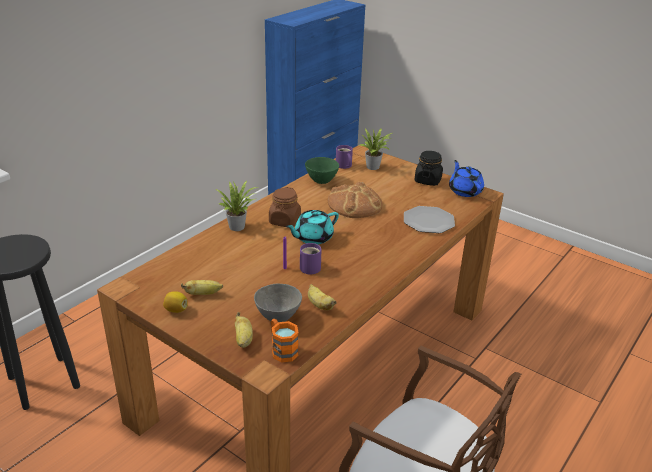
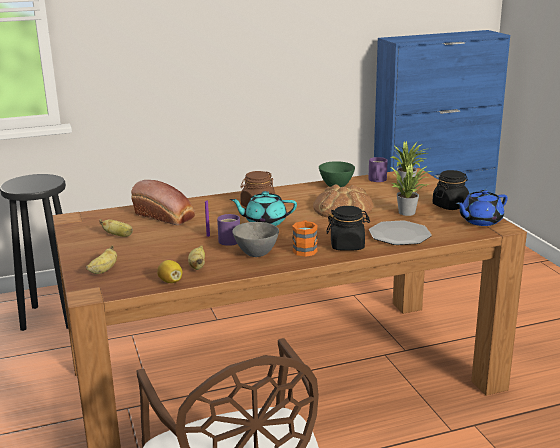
camera: 35 degrees right, 10 degrees down
(176, 310) = (85, 240): lemon -> lemon (170, 281)
(218, 257) = (166, 216): none -> bread
(238, 226) = (213, 201): potted plant -> potted plant (409, 212)
(278, 318) = (151, 265): grey bowl -> grey bowl (255, 254)
(282, 349) = (122, 284): orange mug -> orange mug (305, 249)
(406, 244) = (347, 245): none -> black jar
(465, 191) = (480, 221): blue teapot -> blue teapot turned 135 degrees counterclockwise

